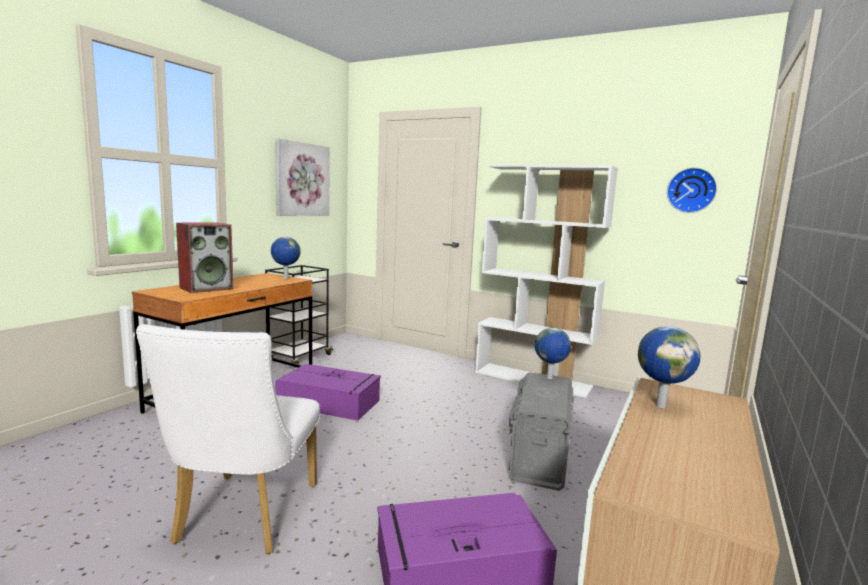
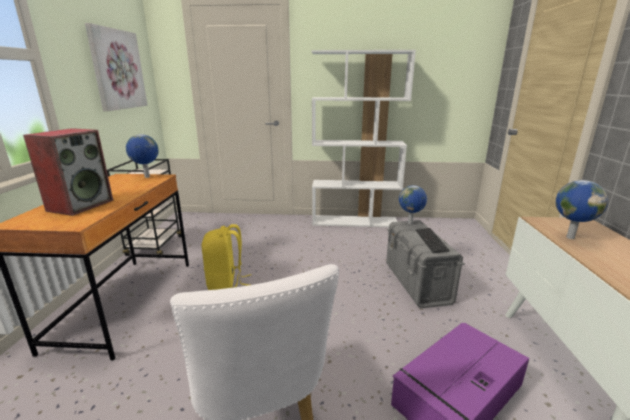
camera: 25 degrees left, 10 degrees up
(330, 403) = (226, 284): purple storage box -> yellow backpack
(549, 398) = (431, 241): none -> keyboard
(691, 190) = (460, 68): wall clock -> none

